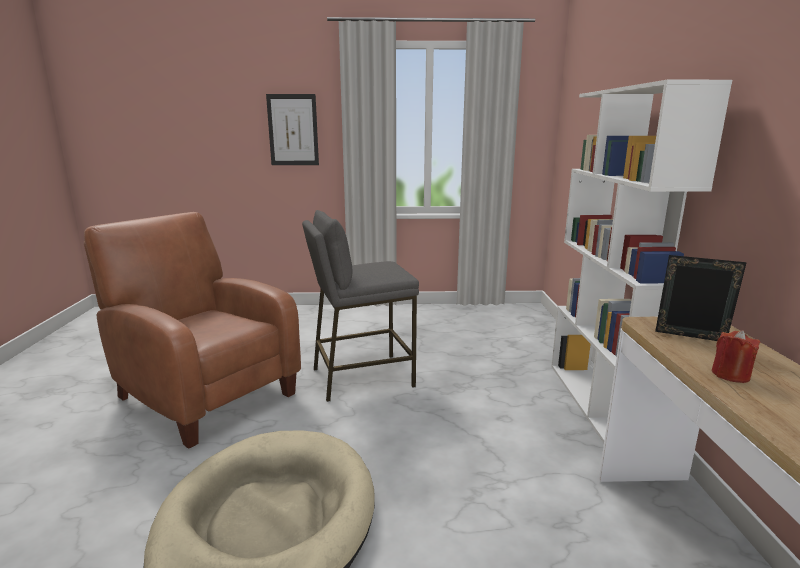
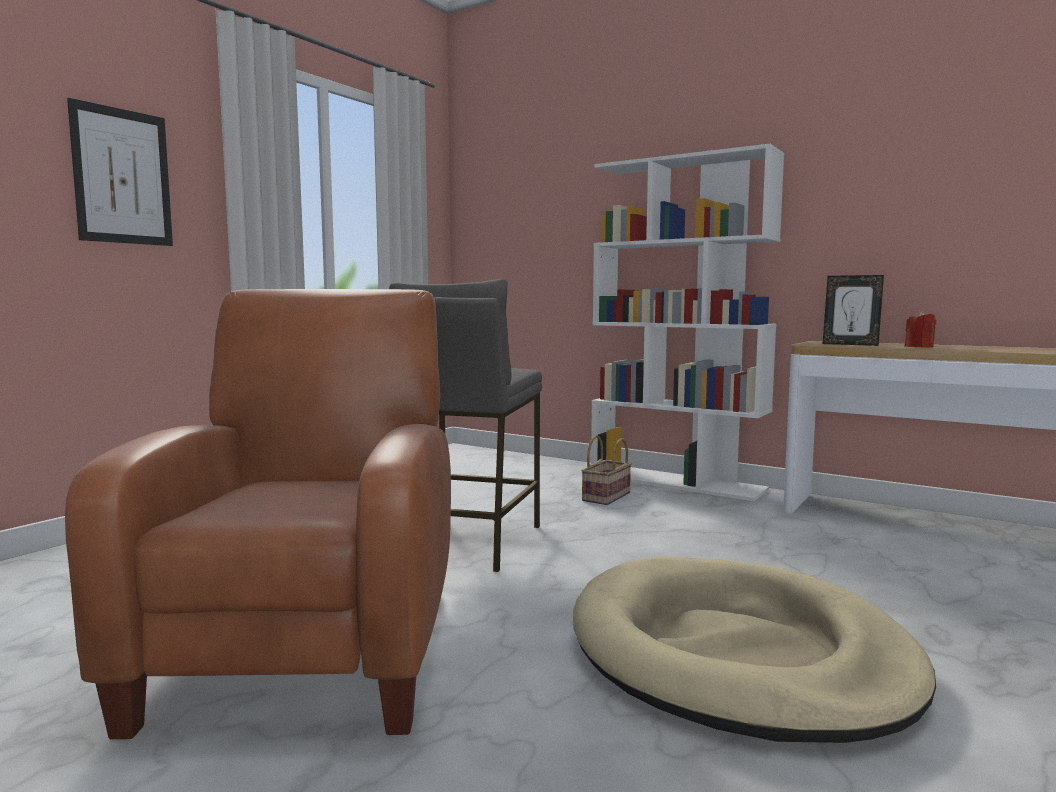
camera: 55 degrees left, 10 degrees down
(203, 393) = (313, 645): brown armchair -> brown armchair turned 105 degrees clockwise
(510, 388) = (606, 497): none -> basket
(690, 338) = (850, 344): picture frame -> picture frame turned 120 degrees counterclockwise

